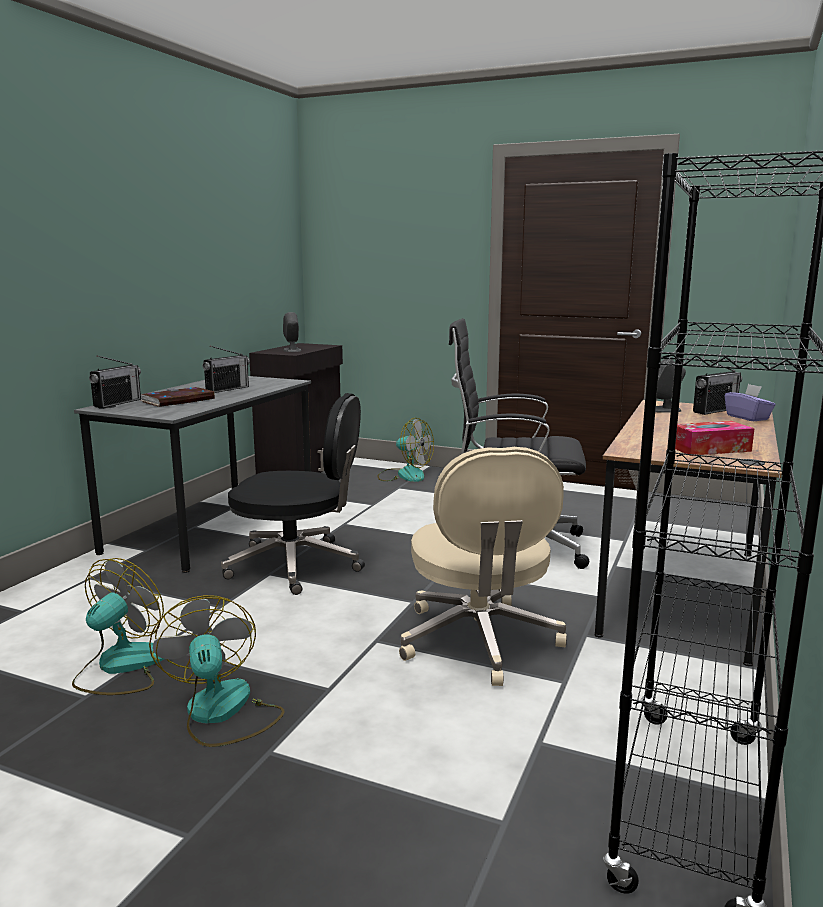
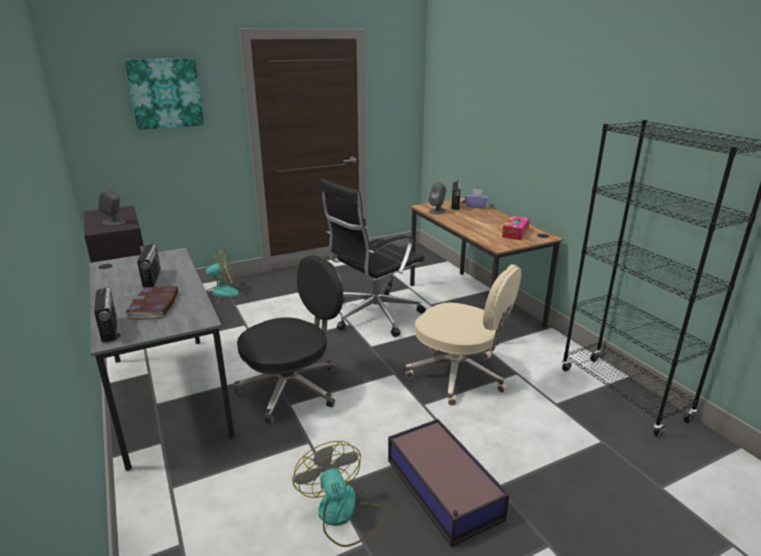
camera: 50 degrees left, 10 degrees up
(222, 713) = (443, 490): fan -> storage box
(401, 223) = (165, 93): none -> picture

